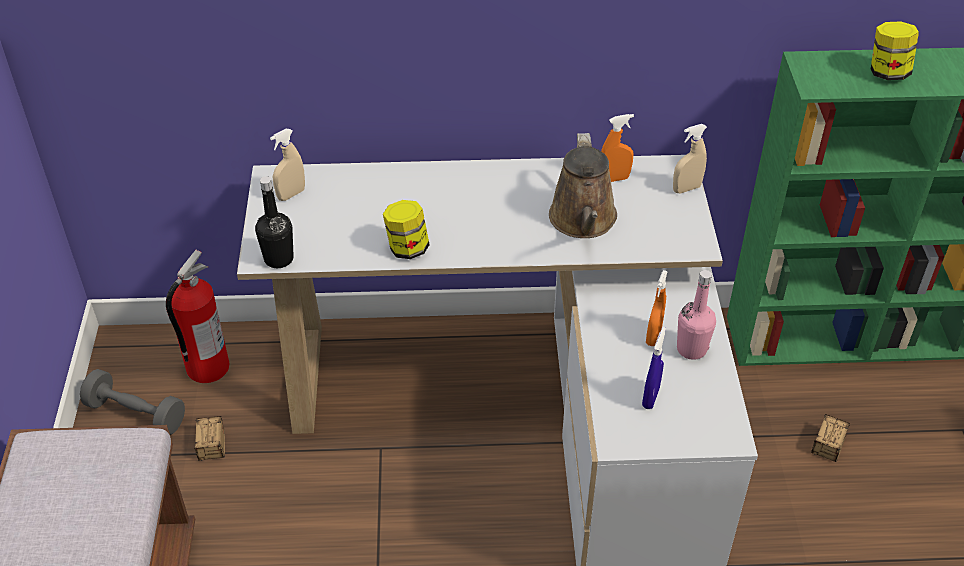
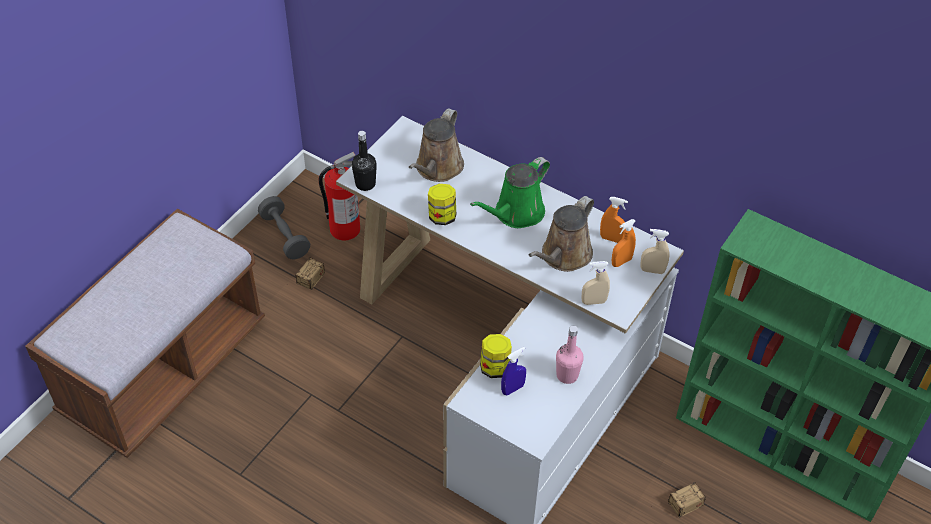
camera: 35 degrees right, 5 degrees up
(291, 194) = (407, 146): beige spray bottle -> beige spray bottle (593, 302)
(351, 201) = (437, 168): none -> brown watering can
(488, 204) = (516, 213): none -> green watering can
(653, 336) = (552, 354): orange spray bottle -> orange spray bottle (621, 262)
(887, 73) = (803, 260): jar -> jar (495, 367)

